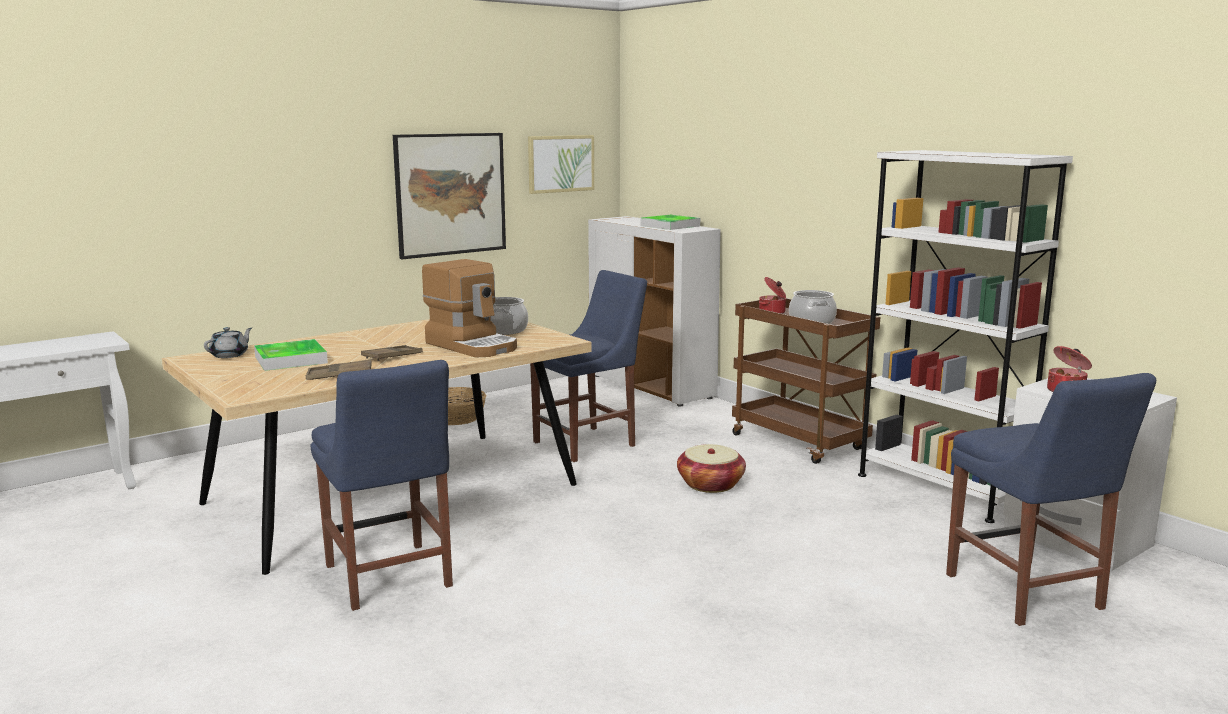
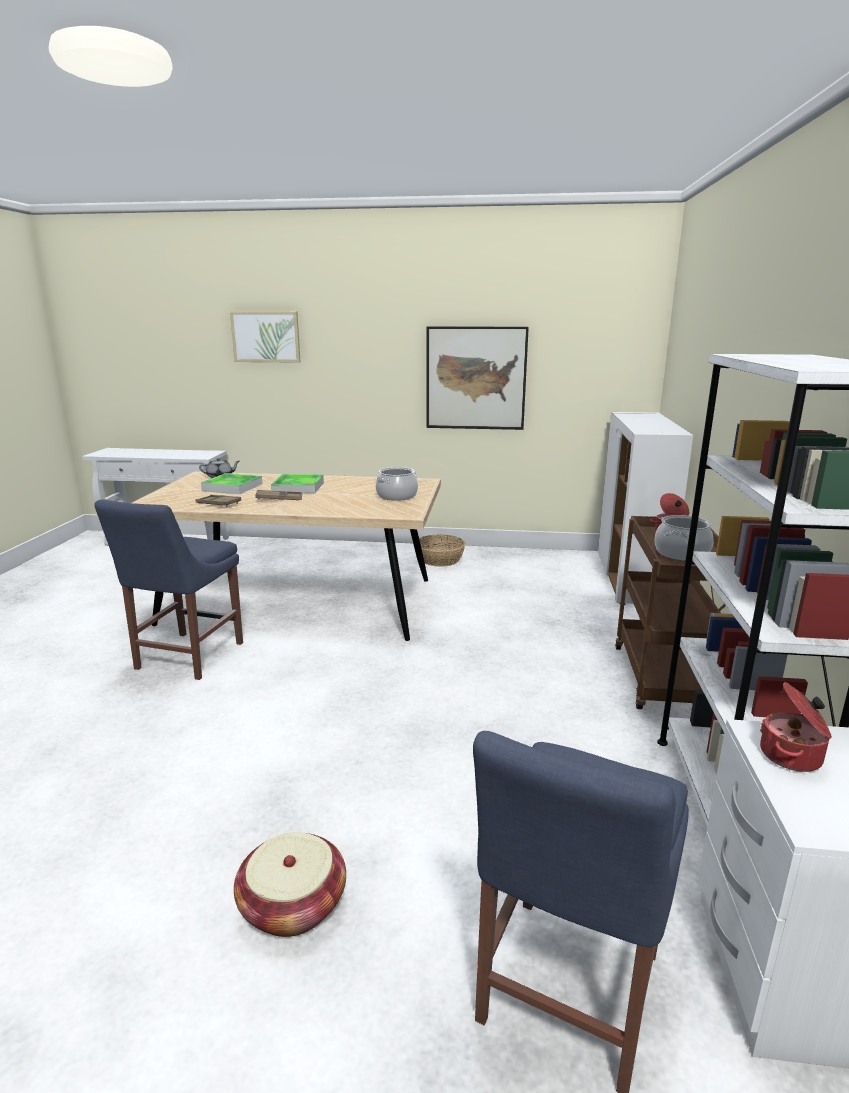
camera: 45 degrees right, 5 degrees up
(473, 345) = (343, 503): coffee machine -> none
(560, 163) = (592, 357): picture -> picture (266, 336)
(589, 443) = (485, 610): blue chair -> none
(670, 226) = (653, 426): tray -> tray (298, 487)
(710, 484) = (501, 685): basket -> basket (293, 905)

